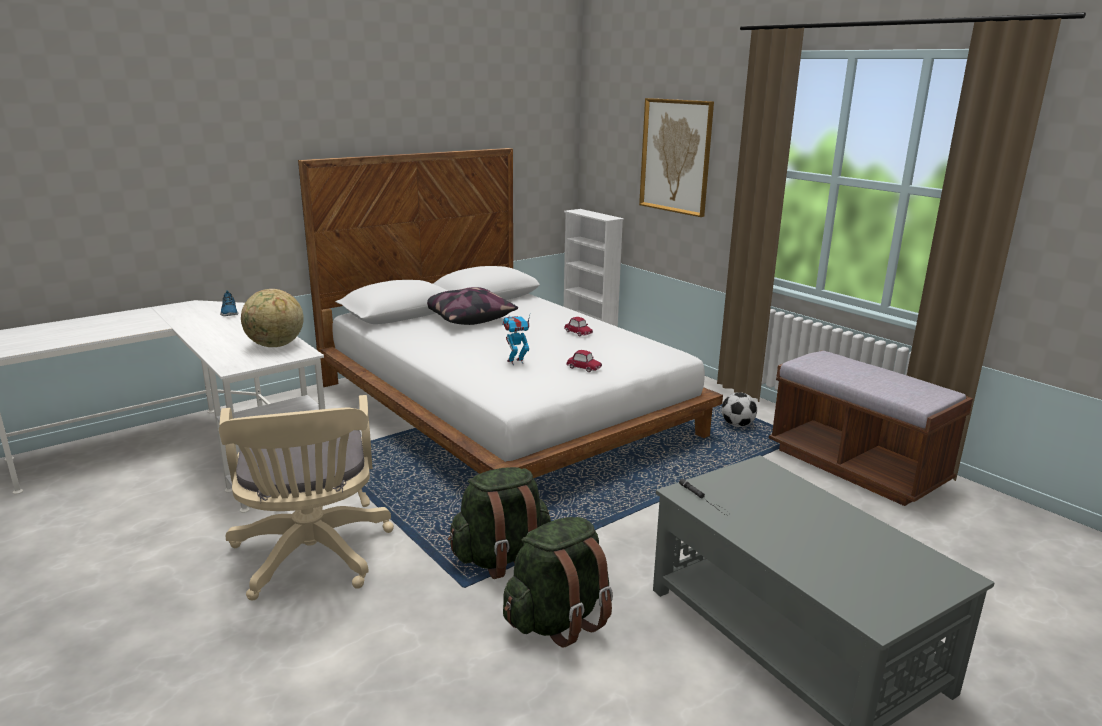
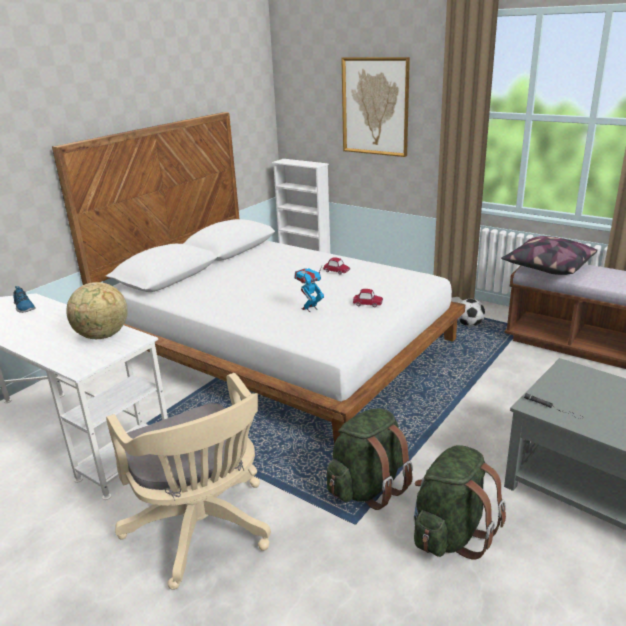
camera: 15 degrees left, 5 degrees up
(467, 319) = (231, 272): pillow -> pillow (547, 267)

